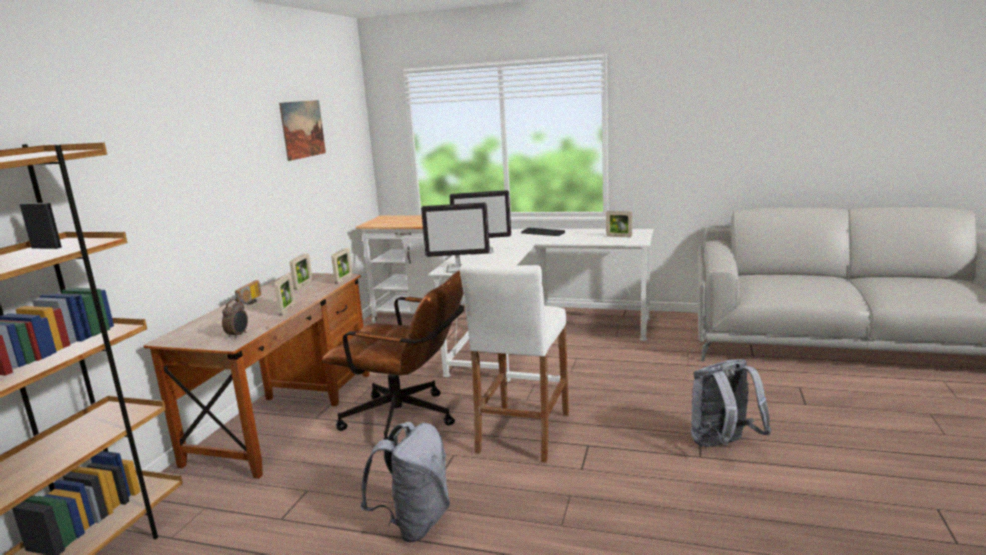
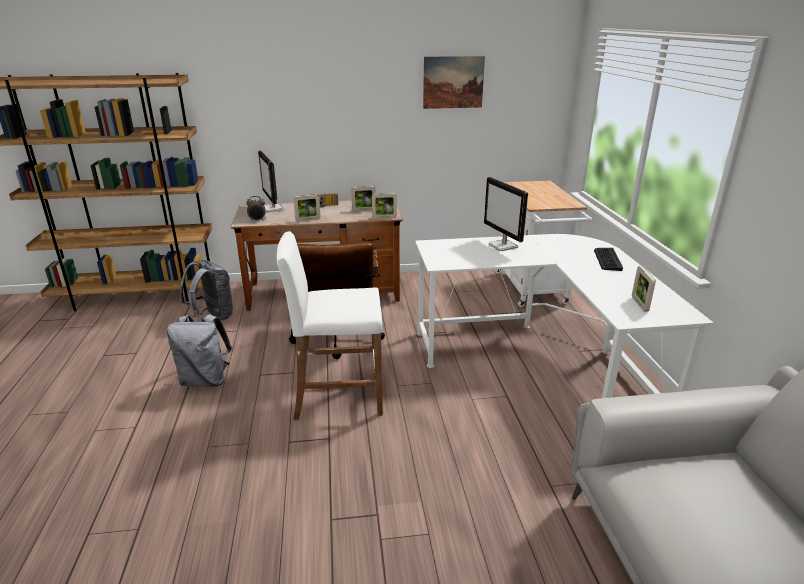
camera: 65 degrees right, 10 degrees up
(458, 269) = (436, 248): monitor -> monitor (273, 209)
(723, 445) = (359, 537): grey backpack -> grey backpack (213, 316)

